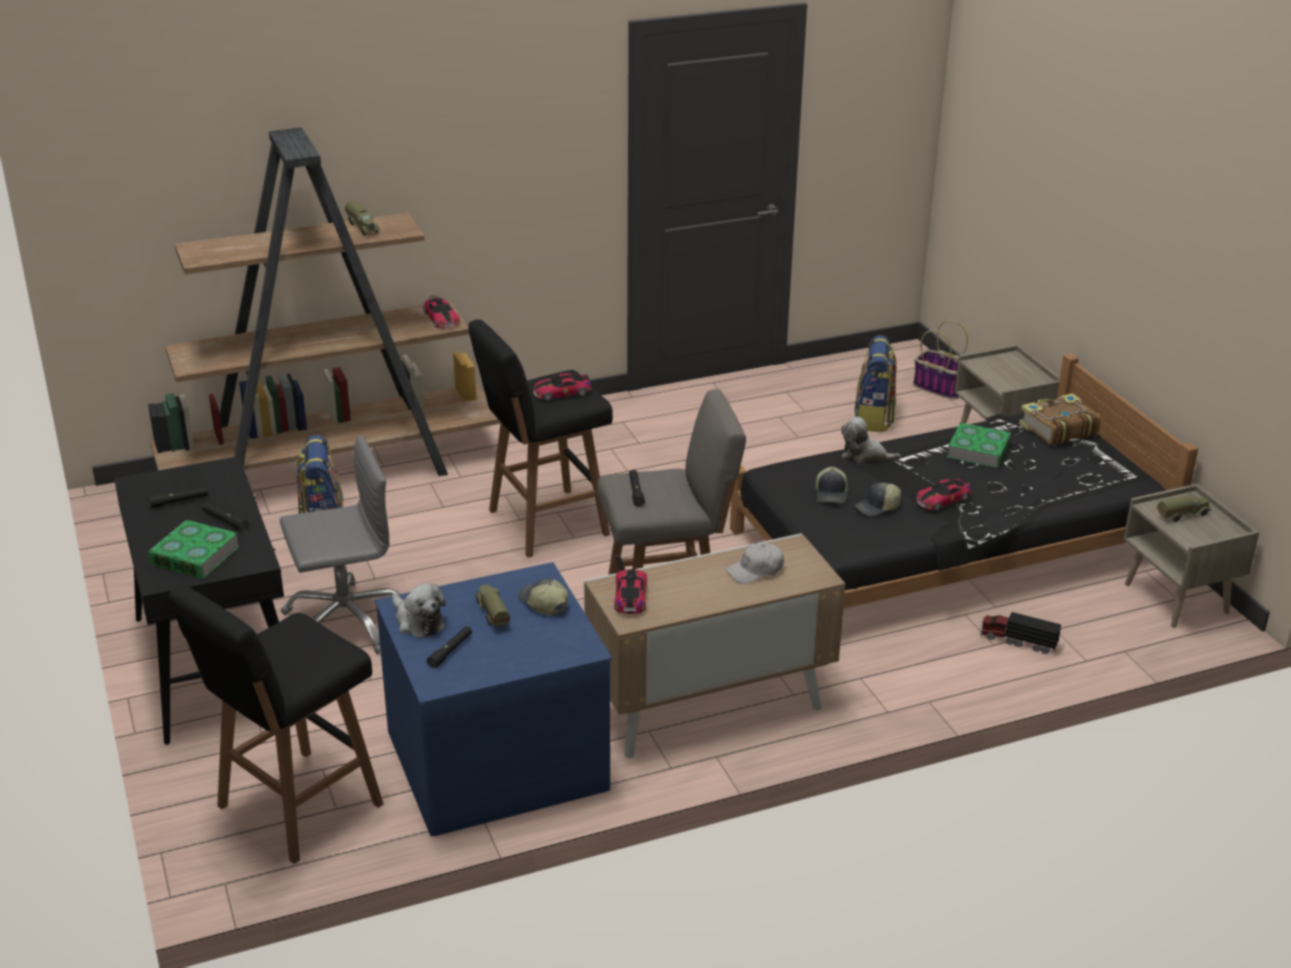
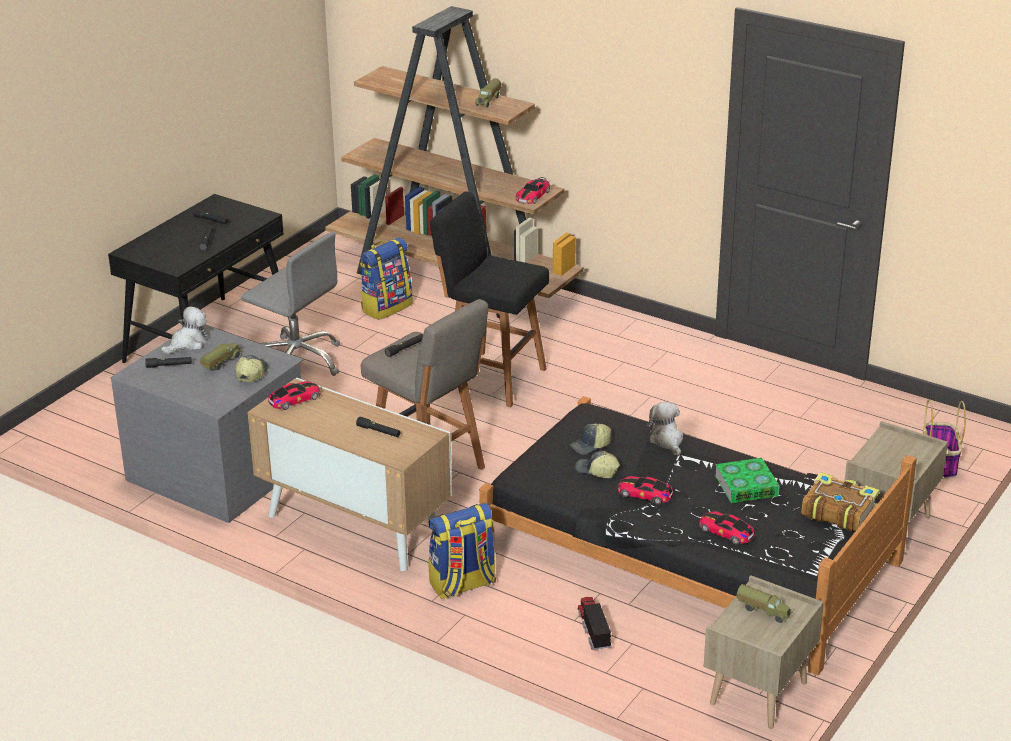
camera: 55 degrees right, 0 degrees up
(195, 556) = (162, 249): book -> none
(295, 808) = (108, 426): black stool -> none
(418, 622) = (188, 344): plush toy -> plush toy turned 150 degrees counterclockwise
(495, 757) = (219, 470): blue dresser -> grey dresser
(562, 392) = (503, 275): toy car -> toy car (726, 532)
(755, 570) = (378, 431): white cap -> black flashlight
(874, 419) = (836, 452): backpack -> backpack (462, 584)

